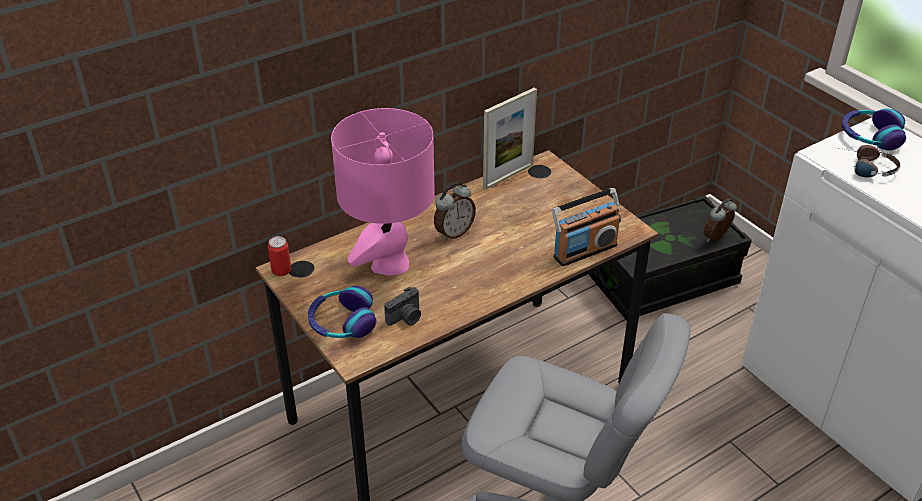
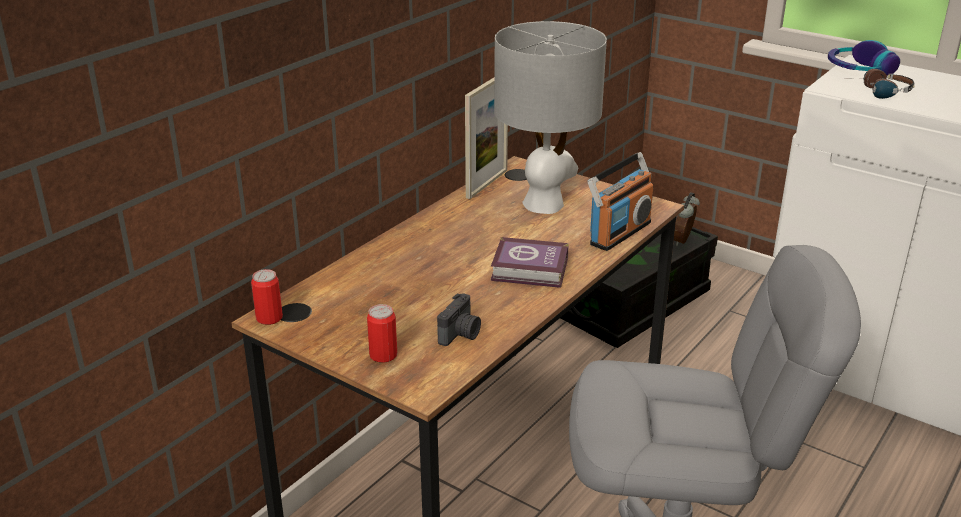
camera: 20 degrees left, 10 degrees down
(342, 322) = (383, 355): headphones -> can
(389, 264) = (404, 286): pink table lamp -> none
(453, 232) = (461, 243): alarm clock -> none
(492, 271) = (531, 270): none -> book
(542, 207) = (544, 204): none -> grey table lamp

